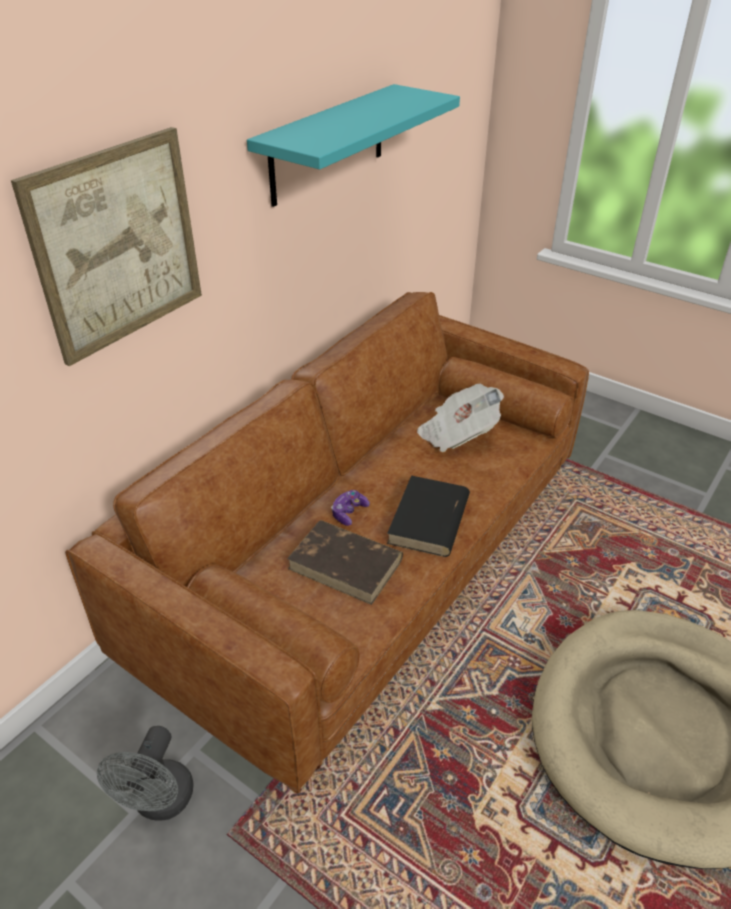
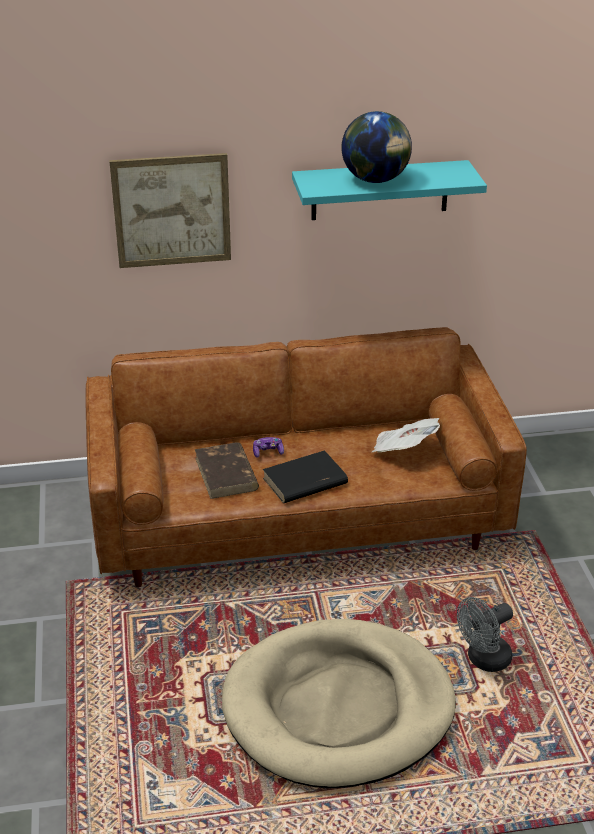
camera: 45 degrees right, 5 degrees down
(160, 803) = (55, 549): grey fan -> grey fan (483, 660)
(355, 120) = (375, 180): none -> globe

